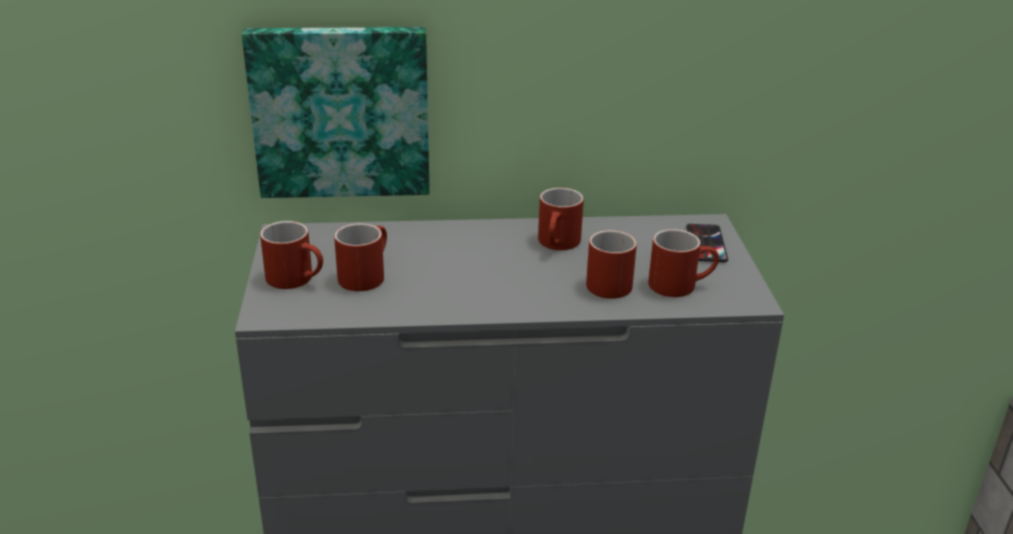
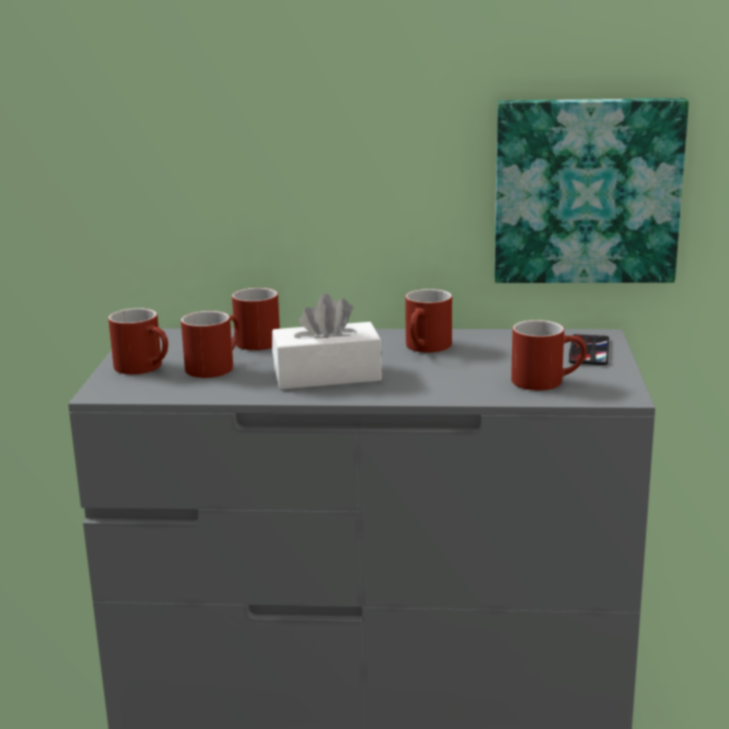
camera: 10 degrees right, 10 degrees down
(341, 111) = (209, 210): picture -> picture (586, 190)
(477, 284) = (327, 375): none -> white tissue box
(609, 281) = (469, 377): red mug -> red mug (260, 339)

